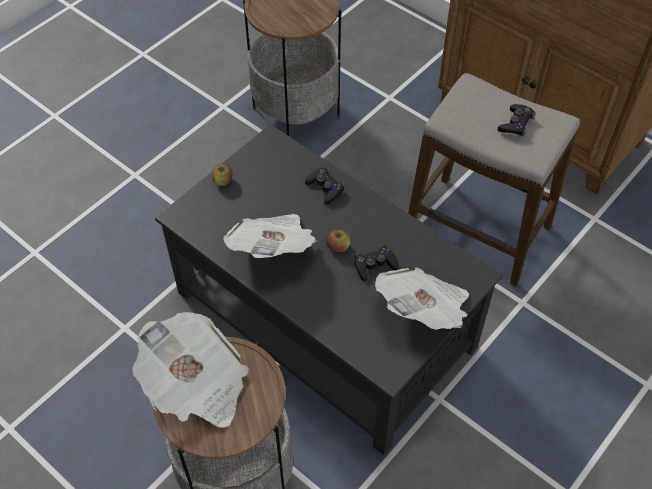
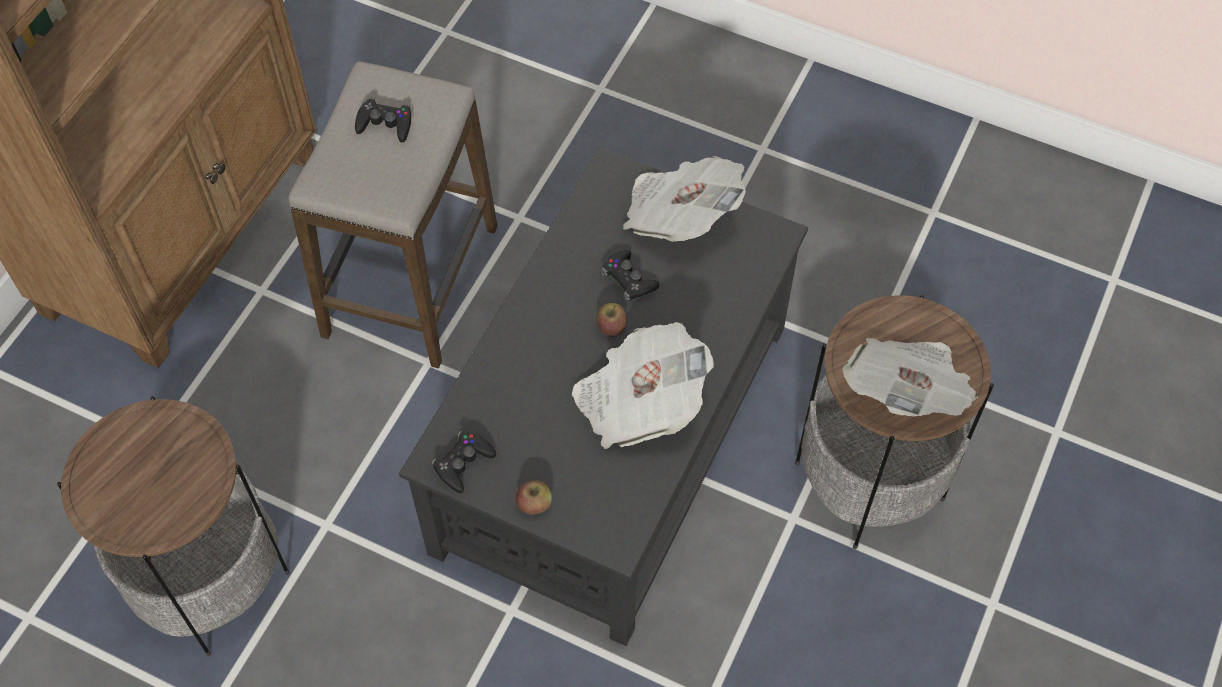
camera: 105 degrees left, 5 degrees up
(325, 188) = (512, 365): black game controller -> black game controller (463, 463)

